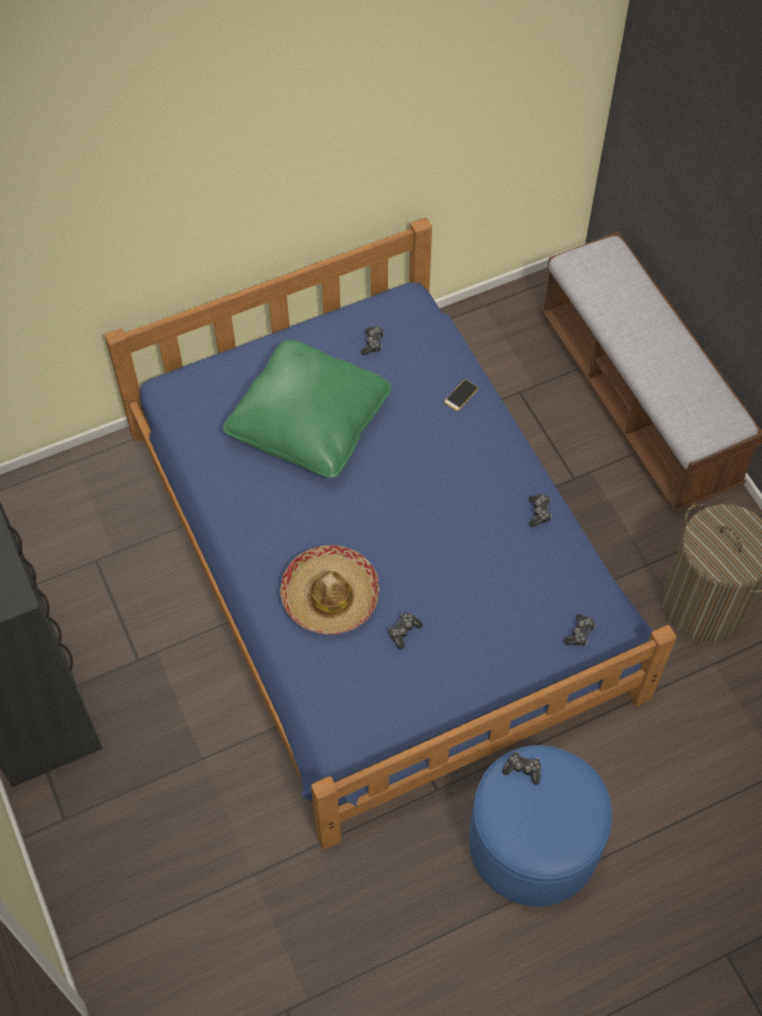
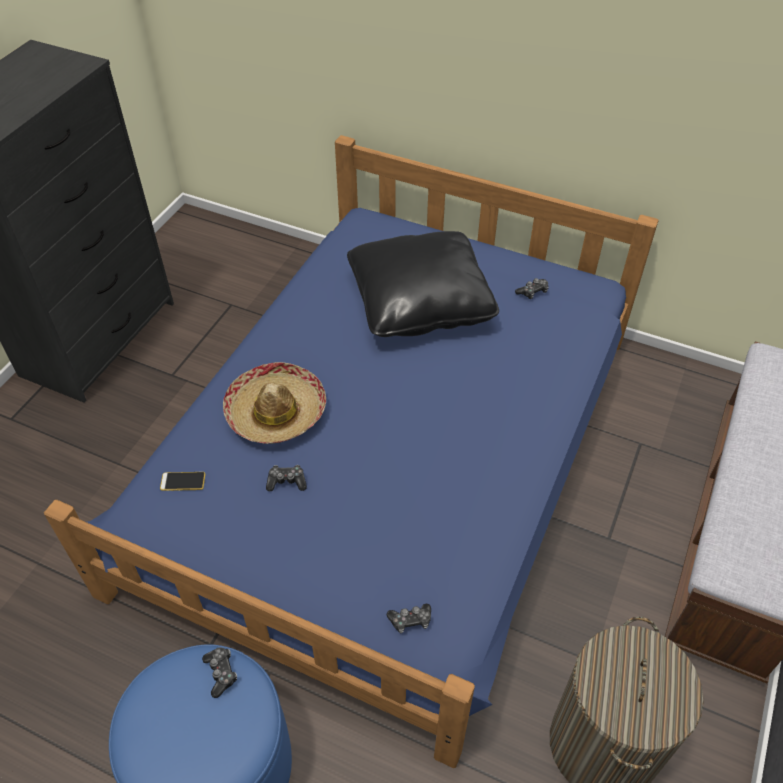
camera: 50 degrees right, 10 degrees down
(309, 422) = (420, 302): green pillow -> black pillow
(461, 395) = (553, 372): phone -> phone (183, 481)
(539, 512) = (504, 501): game controller -> none

